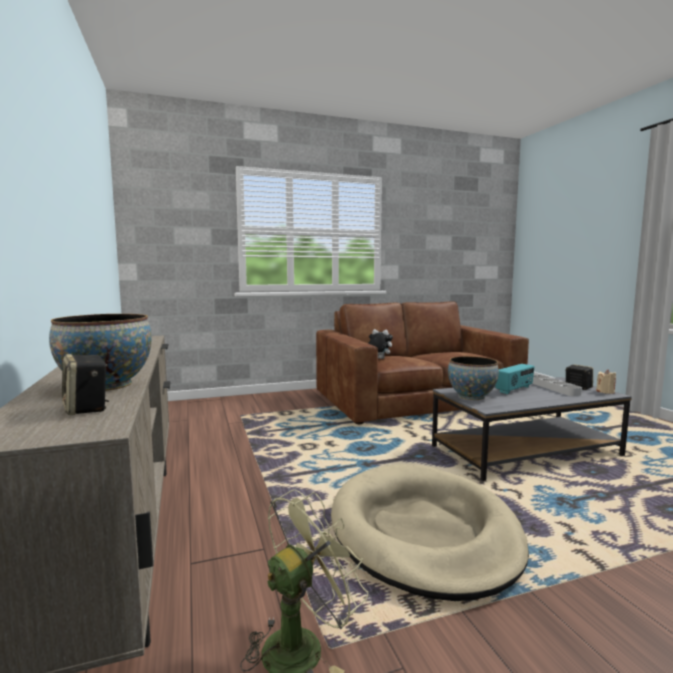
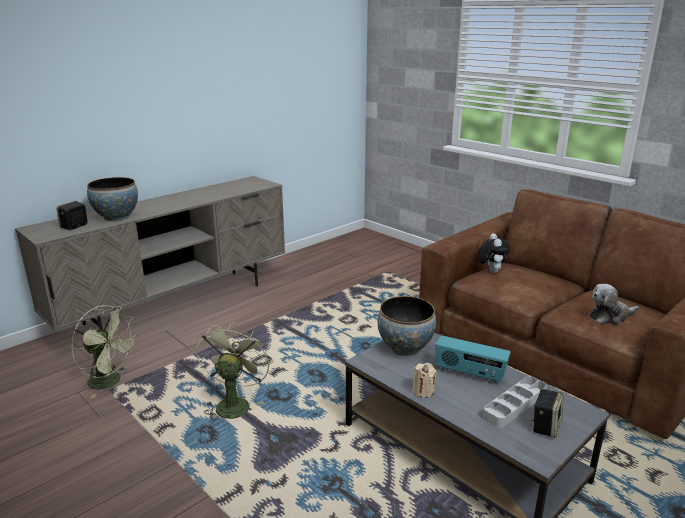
camera: 65 degrees right, 15 degrees up
(423, 532) = (234, 403): beige dog bed -> green fan
(465, 353) = (610, 316): none -> plush toy
(605, 392) = (546, 452): beige candle -> beige candle (423, 391)

